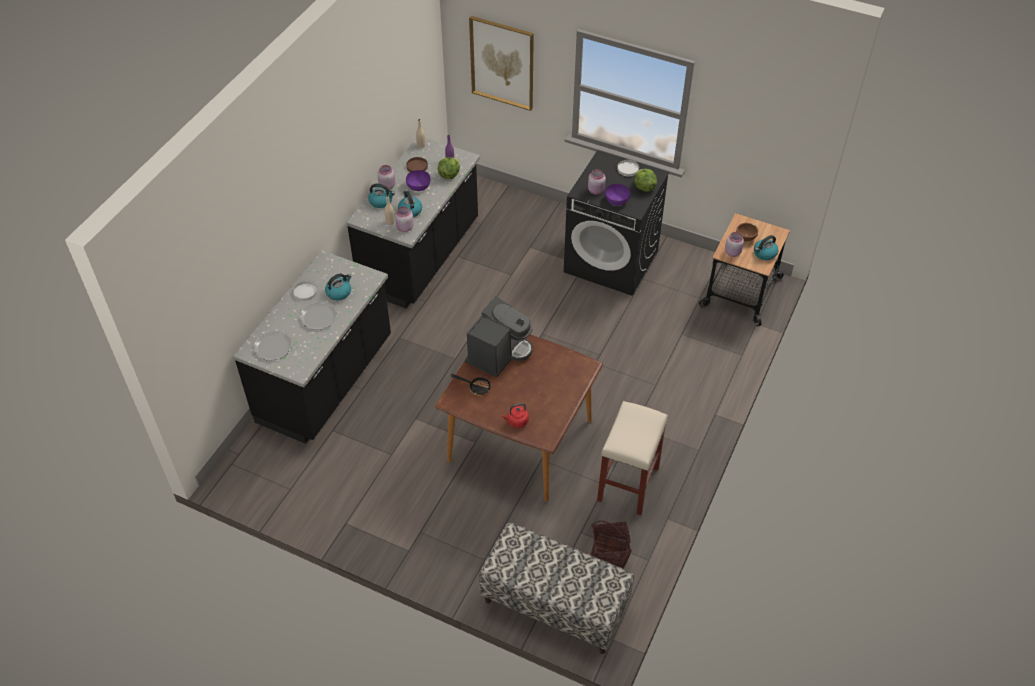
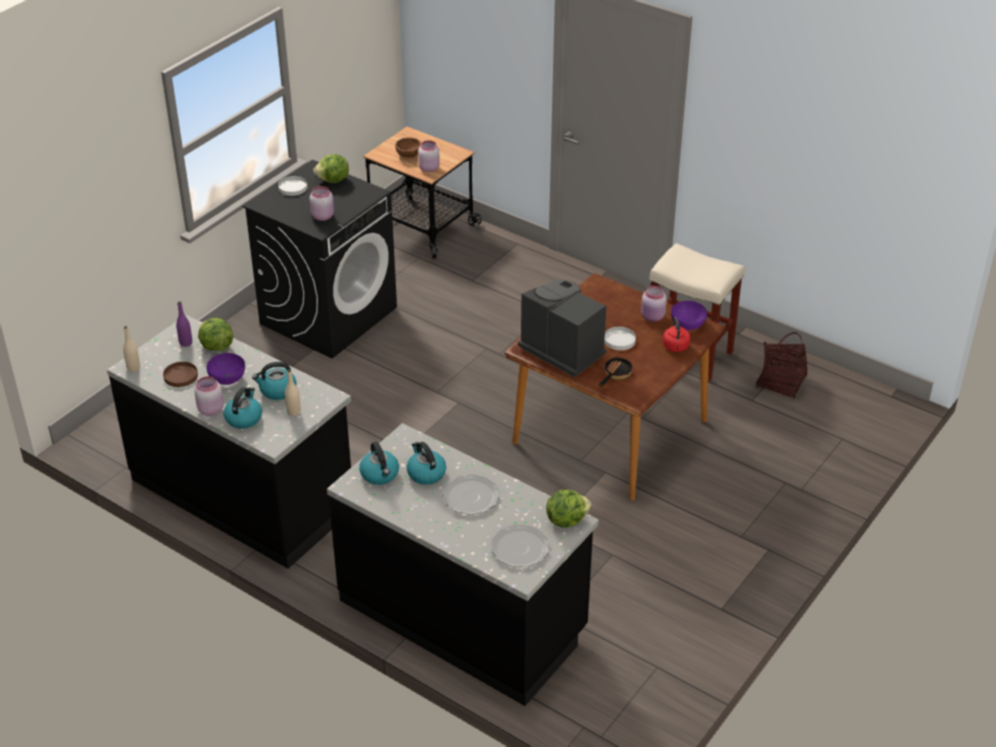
camera: 80 degrees left, 10 degrees down
(301, 367) = (566, 519): none -> lettuce
(305, 292) = (413, 509): white plate -> white plate (619, 340)
(404, 228) = (313, 398): pink jar -> pink jar (653, 317)
(502, 63) = (89, 205): picture -> none
(554, 605) = (848, 433): bench -> none
(617, 200) = (348, 203): purple bowl -> purple bowl (687, 324)
(764, 254) = (439, 148): kettle -> kettle (380, 474)

